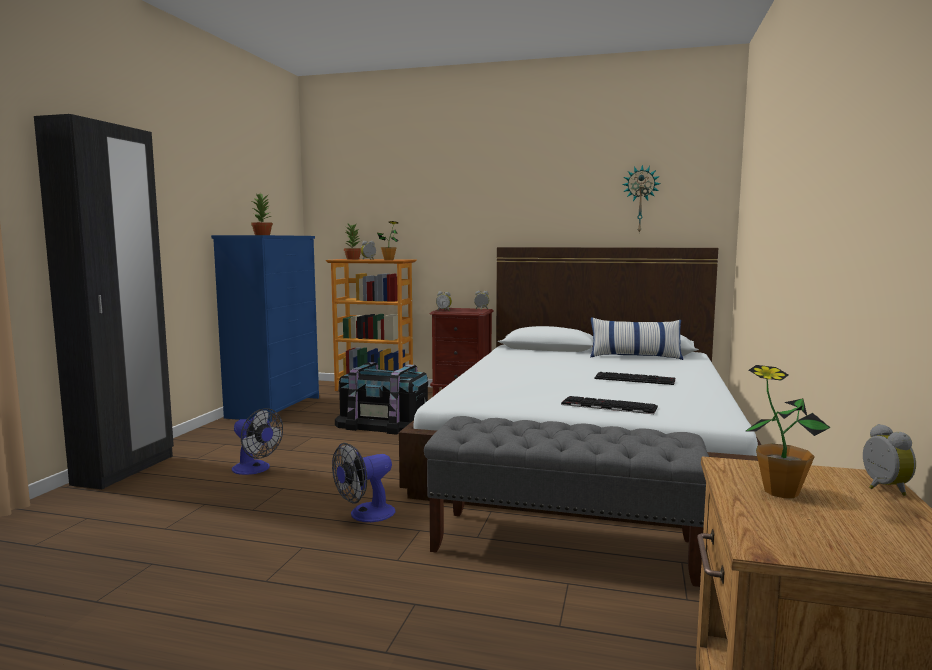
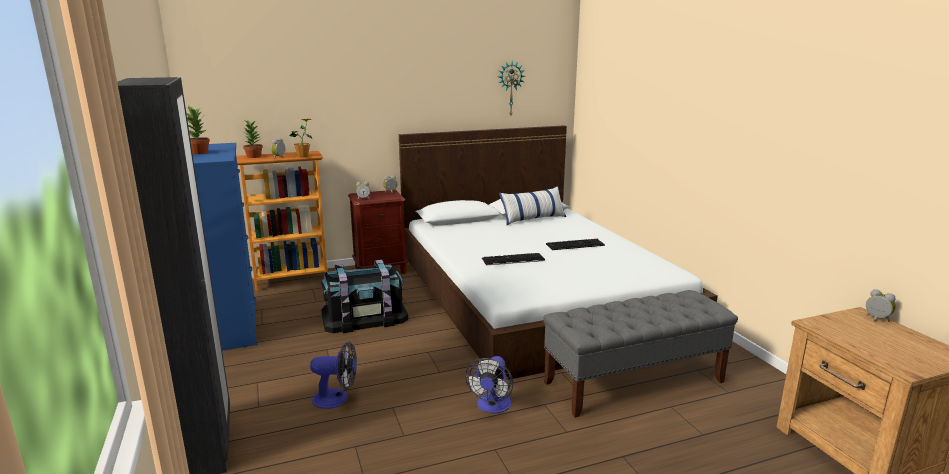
camera: 35 degrees left, 10 degrees up
(607, 406) = (606, 276): keyboard -> keyboard (512, 260)
(780, 492) = (857, 335): potted plant -> none

